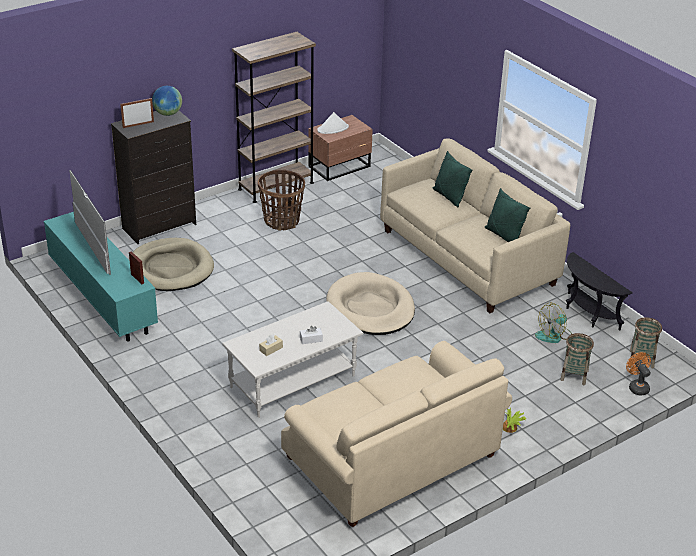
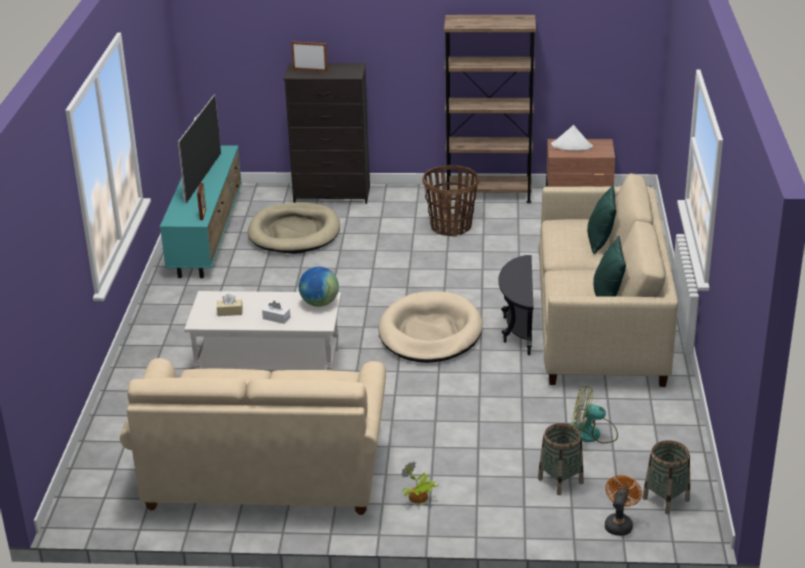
camera: 40 degrees right, 5 degrees down
(168, 113) = (350, 68): globe -> globe (319, 303)
(587, 314) = (663, 428): black side table -> black side table (517, 330)

